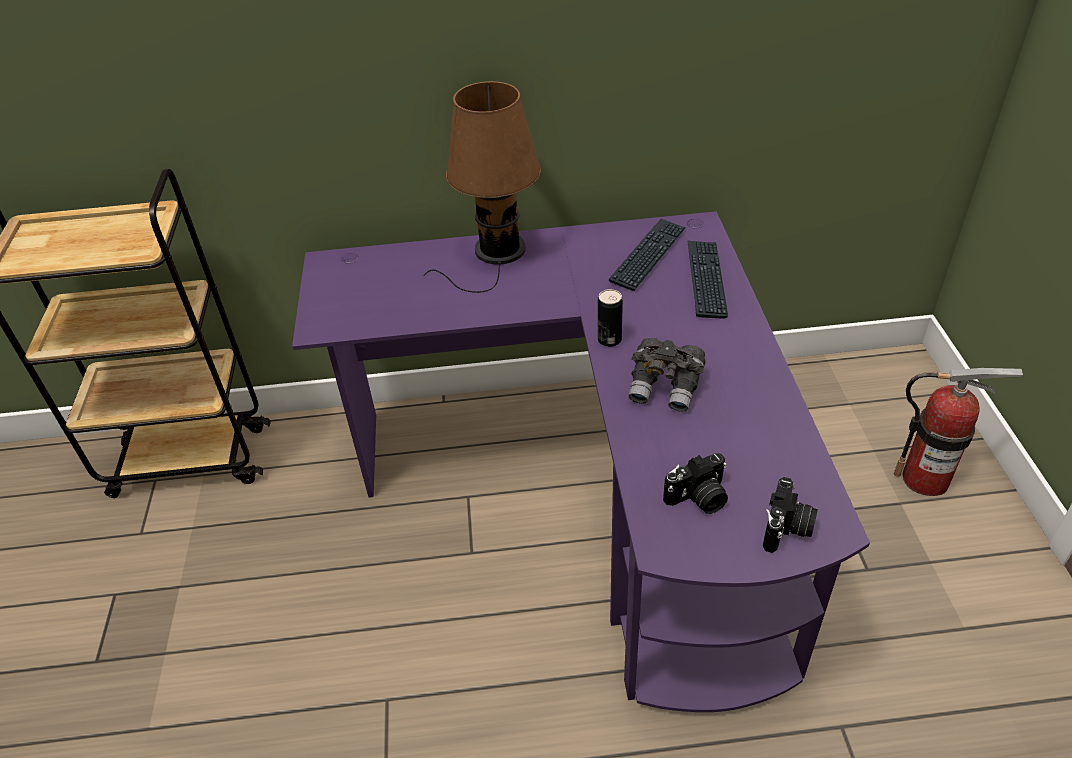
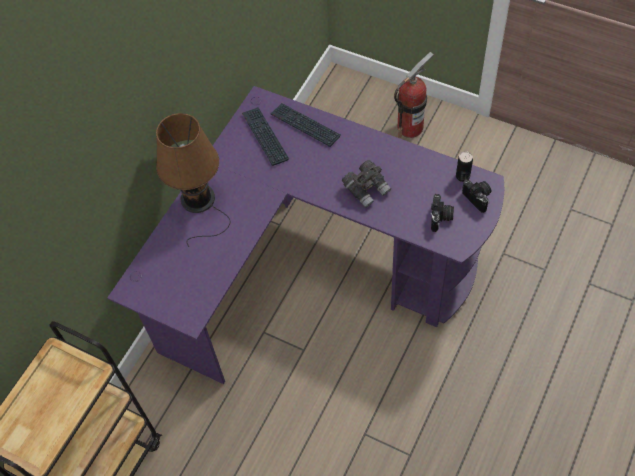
camera: 55 degrees left, 15 degrees up
(609, 340) = (315, 191): can -> can (462, 176)

